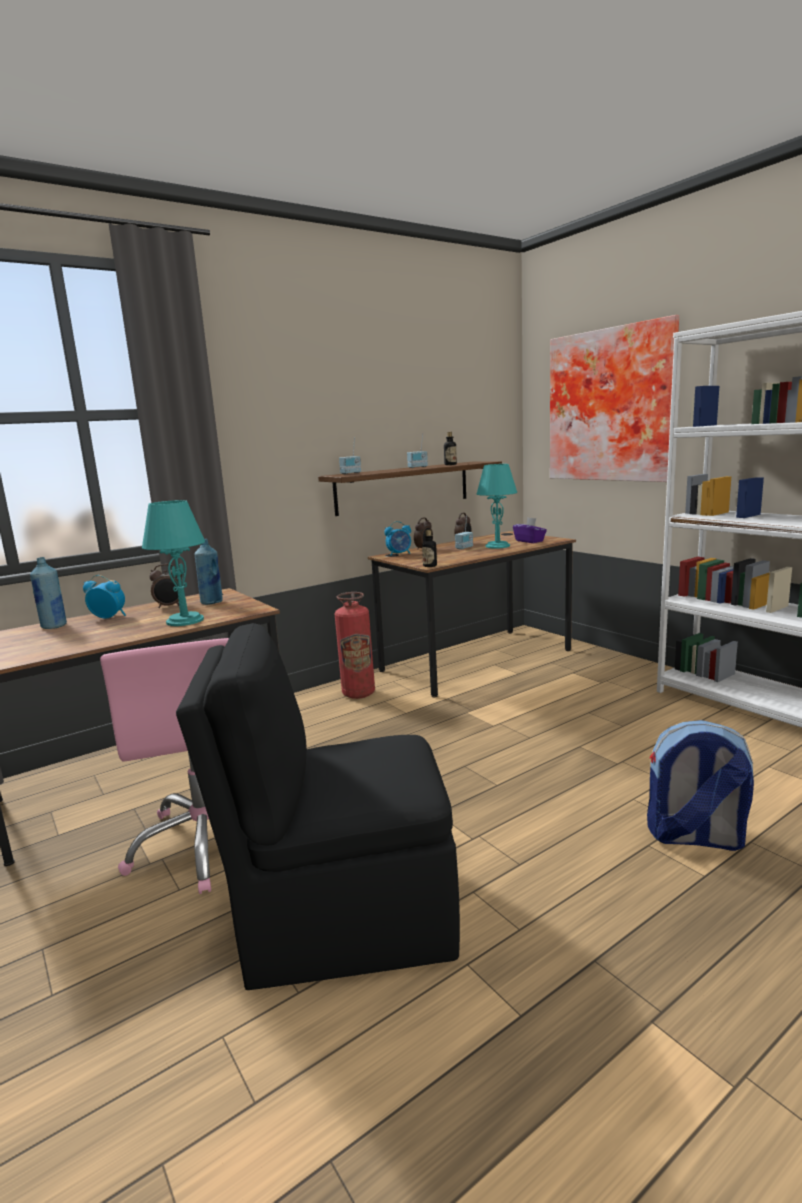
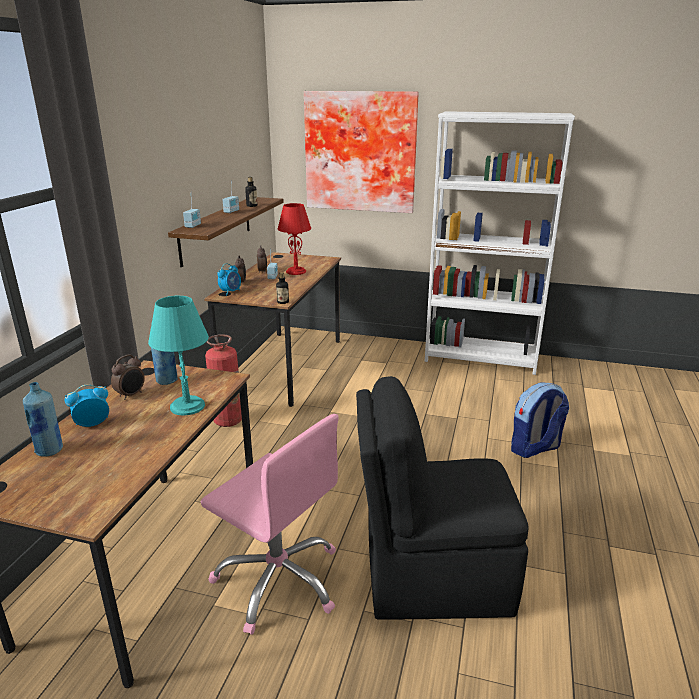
camera: 40 degrees left, 10 degrees up
(343, 917) = (432, 577): black chair -> black chair turned 45 degrees clockwise
(498, 546) = (296, 271): turquoise table lamp -> red table lamp
(529, 541) = (311, 263): purple tissue box -> none

